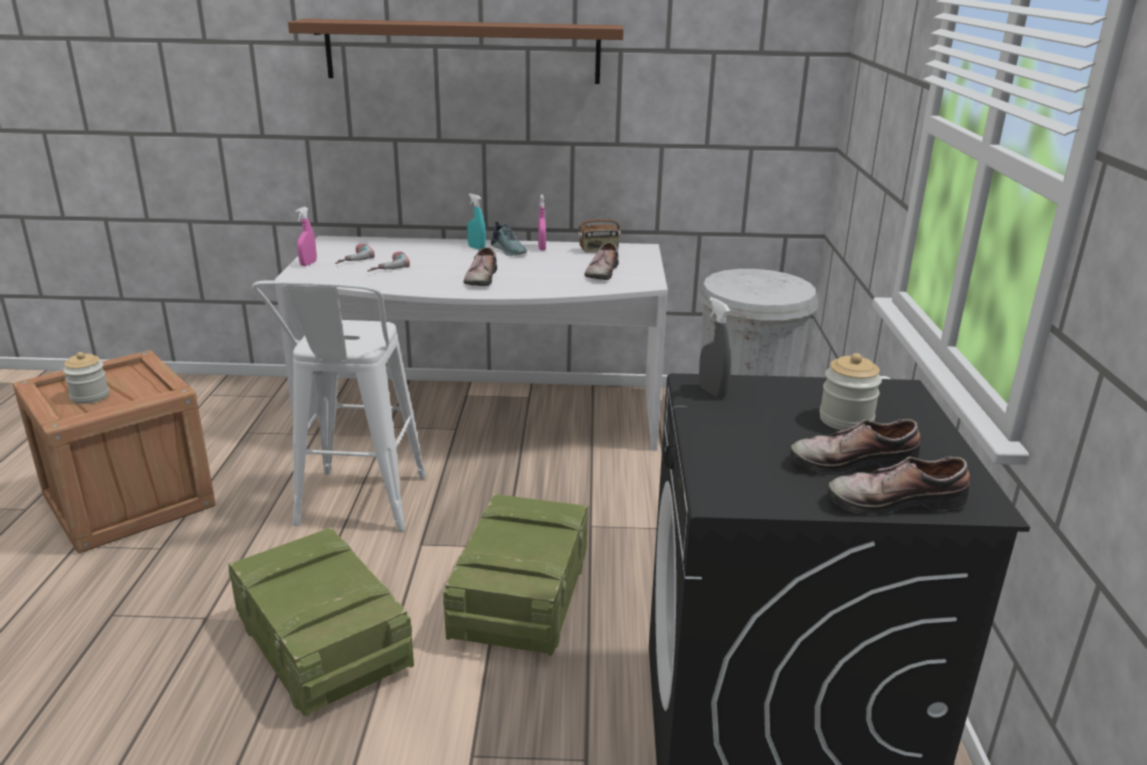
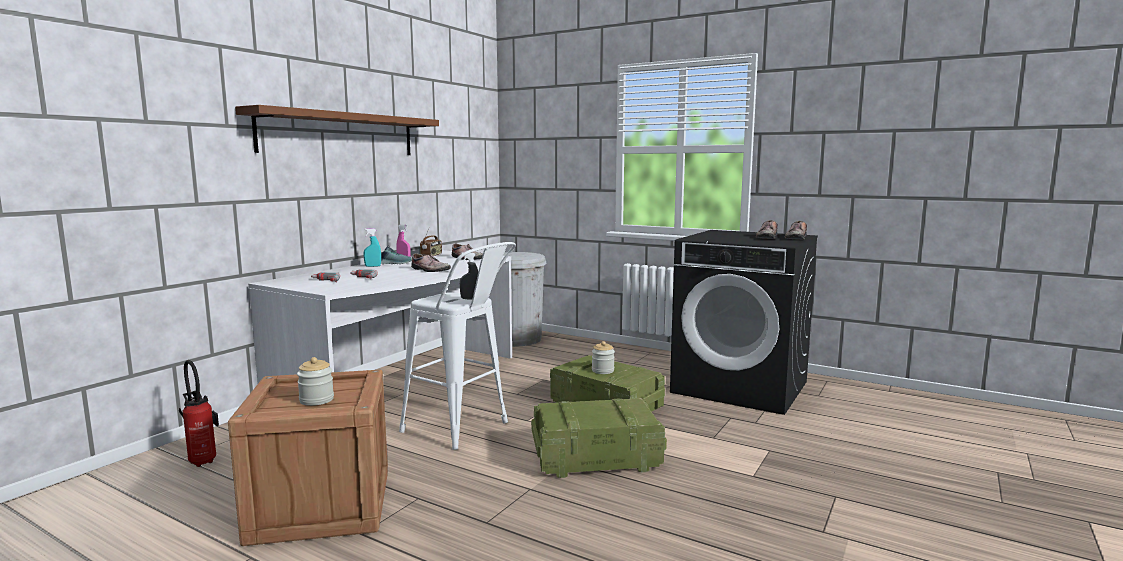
camera: 60 degrees left, 15 degrees down
(207, 405) = (203, 460): none -> fire extinguisher
(308, 264) = (312, 288): pink spray bottle -> none
(712, 391) = (698, 238): grey spray bottle -> grey spray bottle (470, 299)
(846, 420) = (736, 235): jar -> jar (603, 371)

